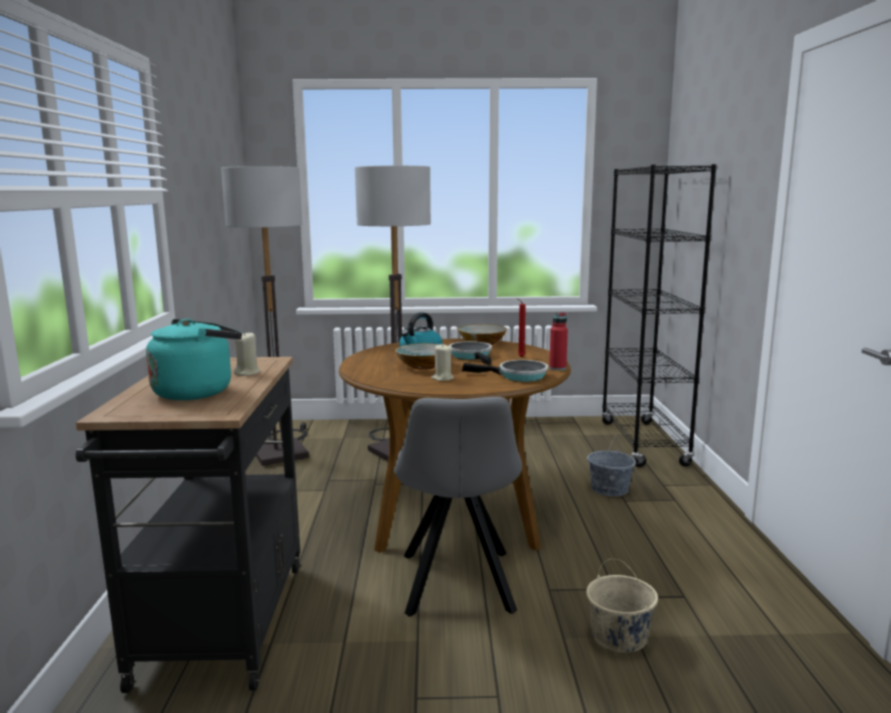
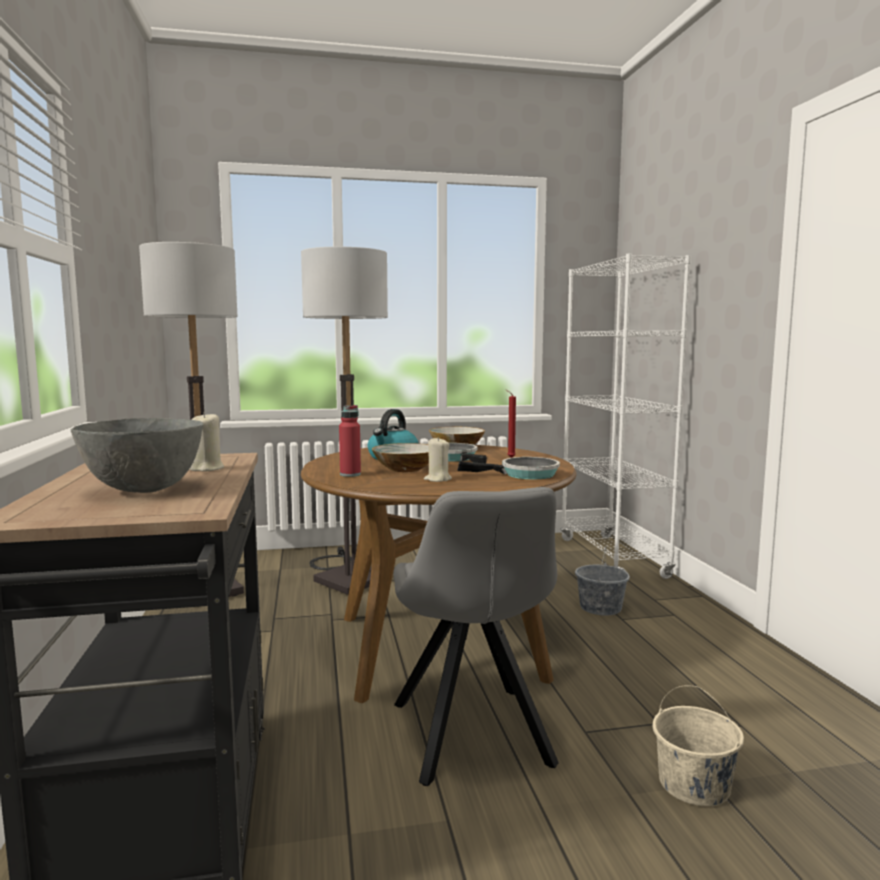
camera: 10 degrees left, 5 degrees down
(197, 391) = (145, 489): turquoise kettle -> grey bowl
(557, 368) = (561, 466): red bottle -> red bottle (350, 474)
(643, 443) = (612, 558): black bookcase -> white bookcase

